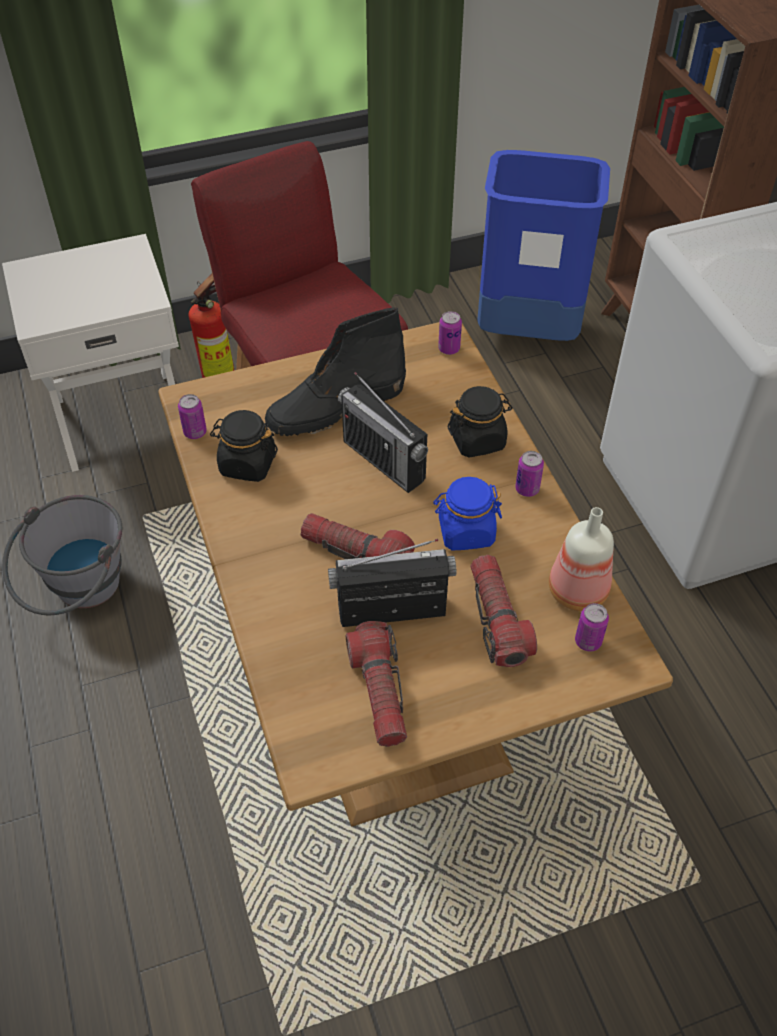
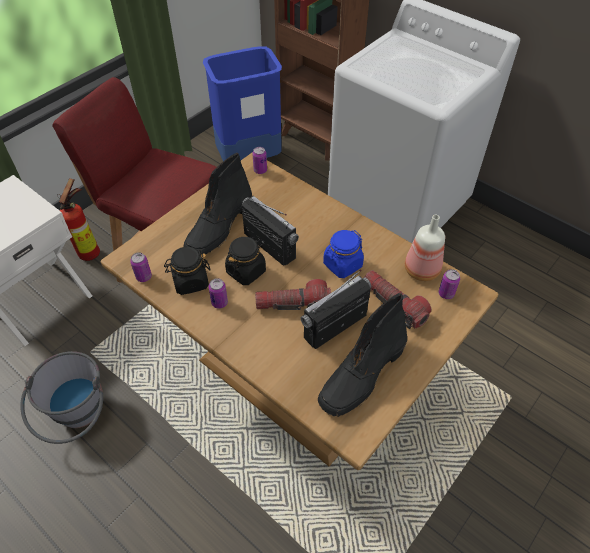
camera: 30 degrees left, 0 degrees up
(379, 691) = (362, 375): flashlight -> black boot
(384, 460) = (269, 245): radio -> radio turned 150 degrees counterclockwise
(477, 440) = (312, 213): black jar -> black jar (246, 271)
(527, 489) = (357, 228): can -> can (219, 303)

